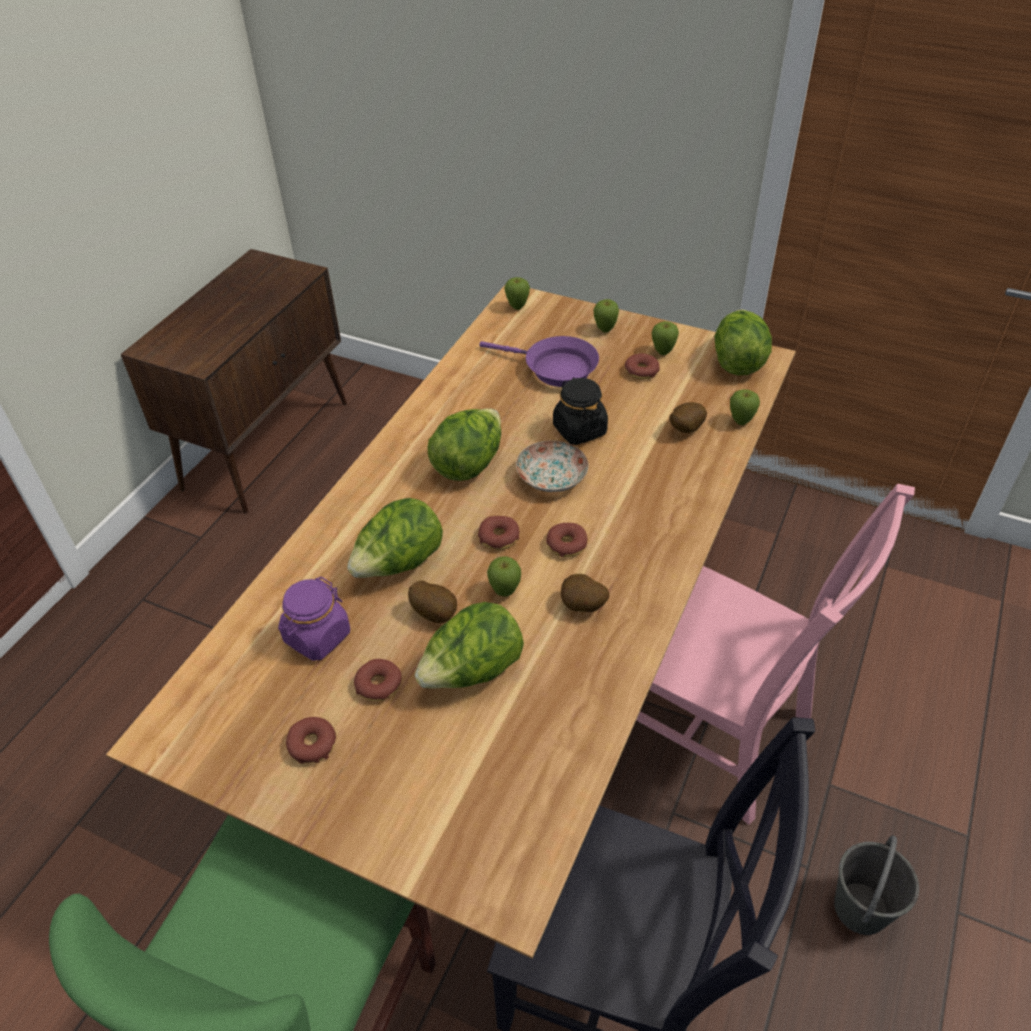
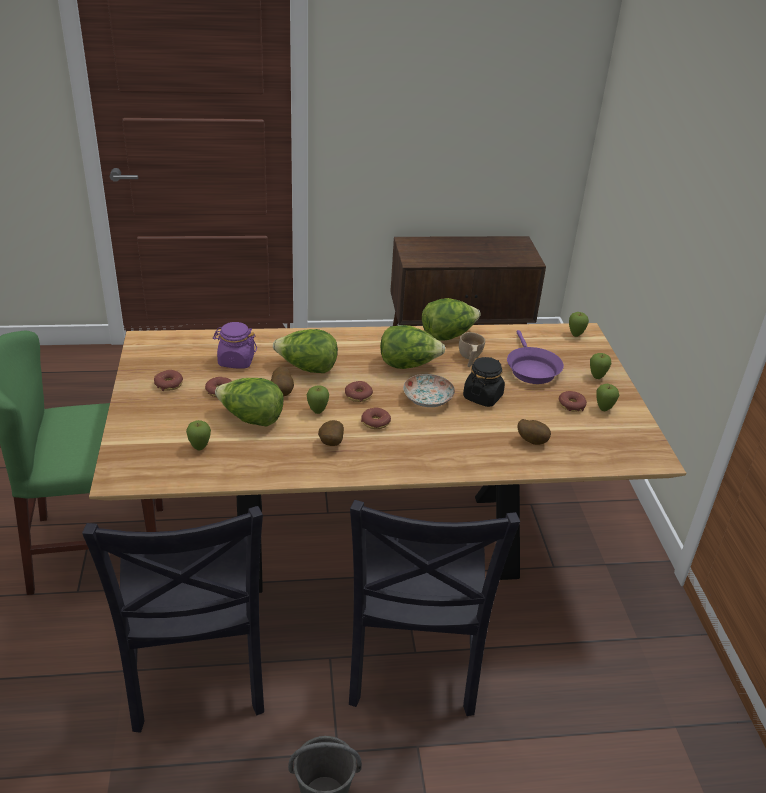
camera: 55 degrees right, 10 degrees down
(497, 406) = (469, 358): none -> beige cup
(718, 734) = (412, 662): pink chair -> black chair
(738, 361) = (636, 446): lettuce -> lettuce (448, 335)
(741, 422) = (568, 465): apple -> apple (200, 448)

